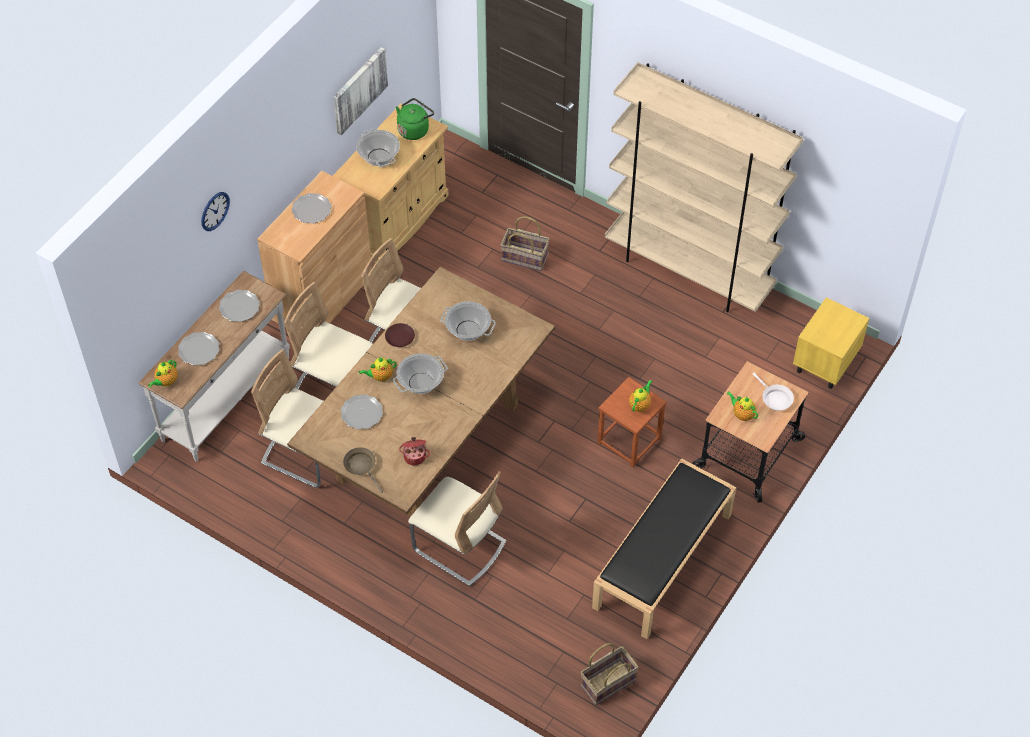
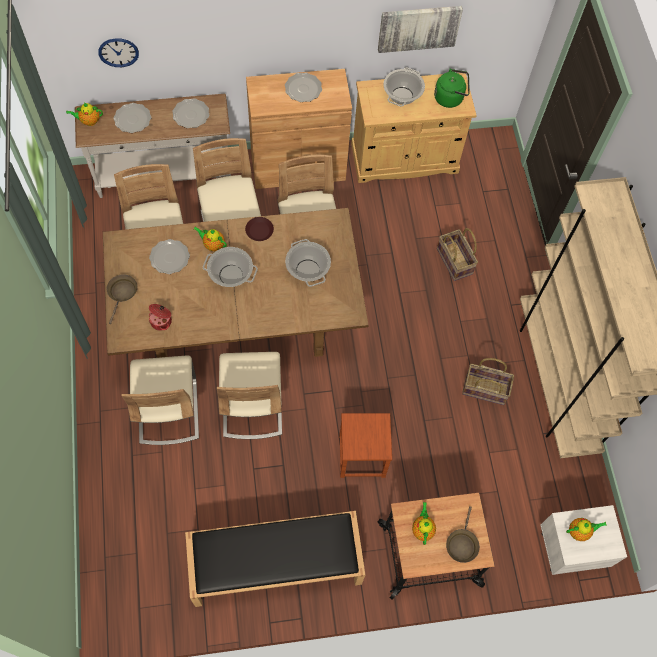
camera: 45 degrees right, 10 degrees up
(214, 211) = (197, 20): wall clock -> wall clock (118, 52)
(513, 484) = (252, 405): none -> beige chair
(608, 682) = (134, 606): basket -> basket (485, 389)
(640, 405) = (371, 442): teapot -> teapot (580, 531)
(775, 399) = (462, 543): white frying pan -> brown frying pan
(824, 363) = (570, 548): yellow nightstand -> white nightstand

